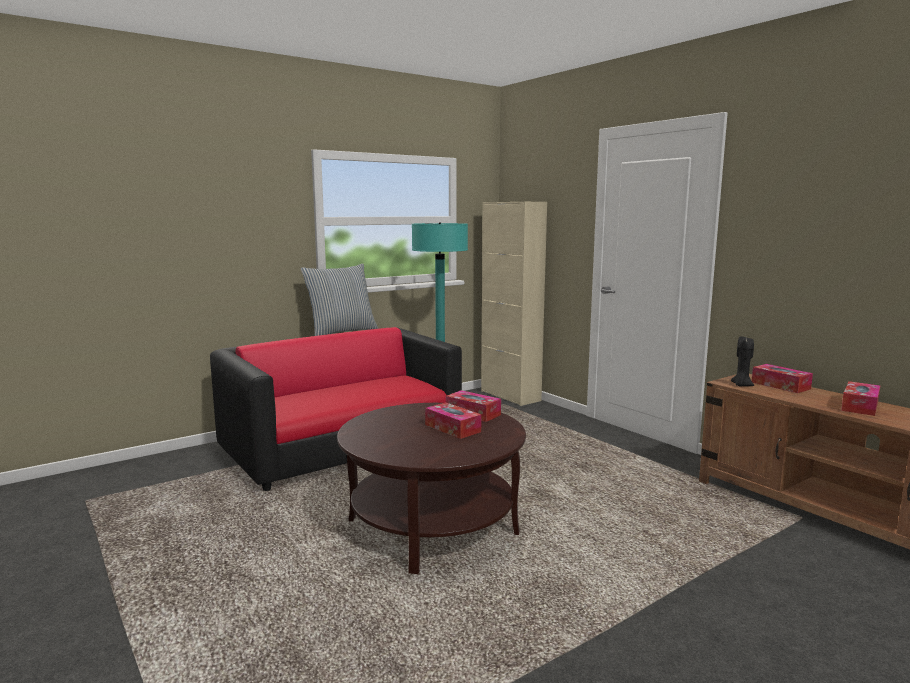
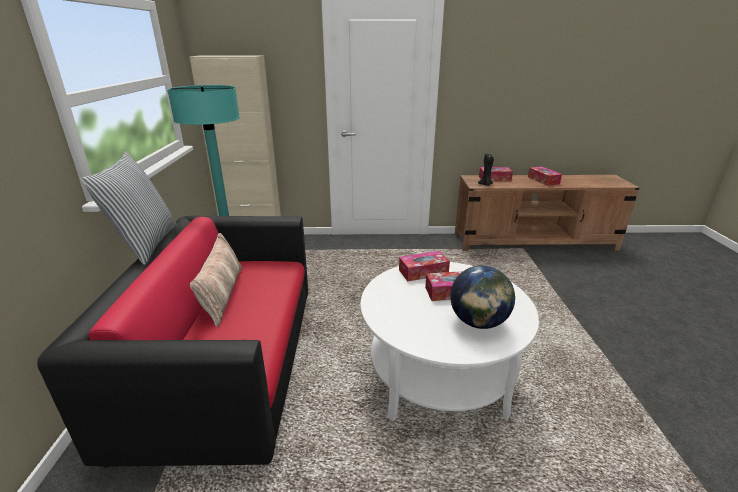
camera: 55 degrees left, 15 degrees up
(357, 384) = (222, 294): none -> pillow
(414, 445) = (478, 322): none -> globe
(433, 526) = (439, 375): brown coffee table -> white coffee table

